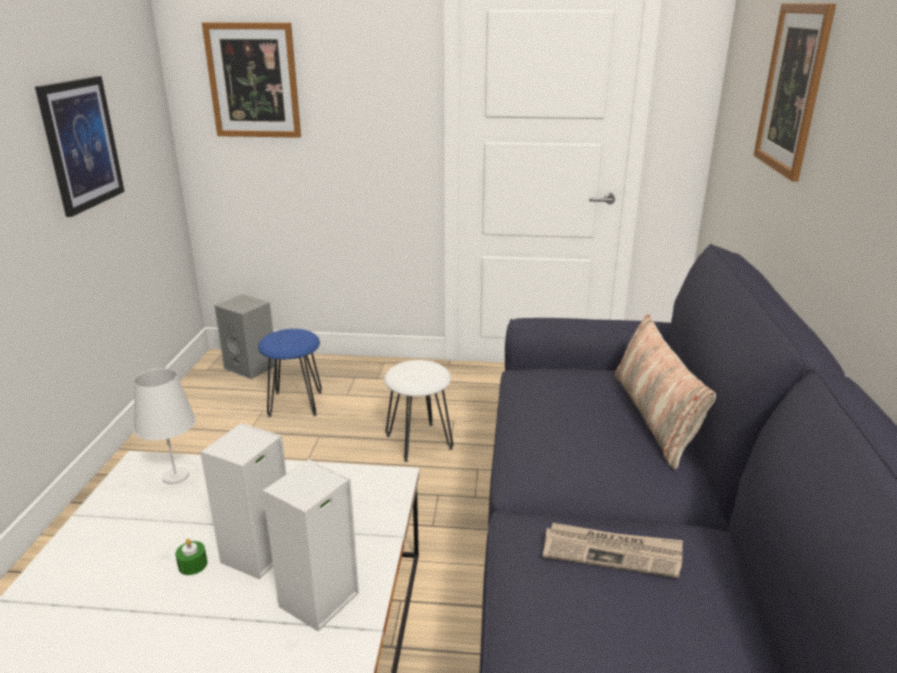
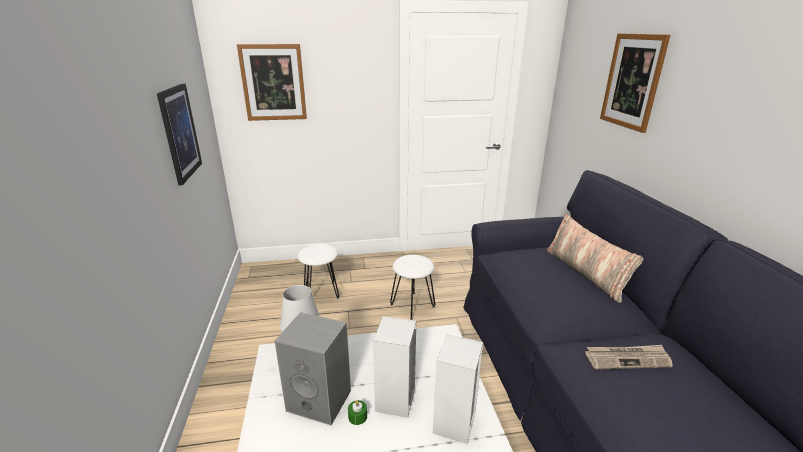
camera: 15 degrees left, 0 degrees up
(252, 367) = (278, 271): grey speaker -> grey speaker (321, 400)
(296, 404) = (321, 292): blue stool -> white stool

